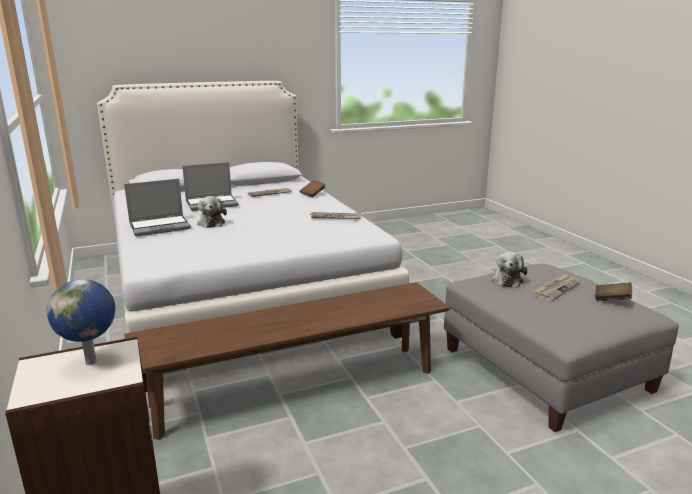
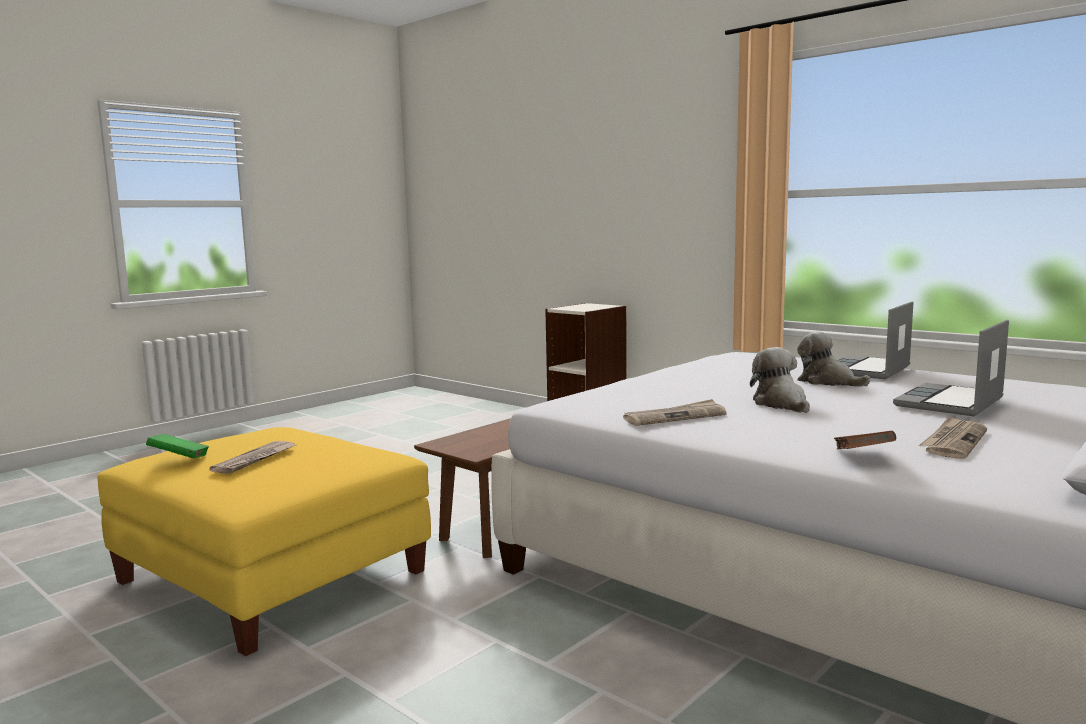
camera: 155 degrees right, 10 degrees down
(92, 362) = (586, 308): globe -> none
(507, 280) = (329, 465): plush toy -> plush toy (781, 404)
(545, 369) = (271, 576): grey ottoman -> yellow ottoman
(612, 300) = (179, 459): brown book -> green book

